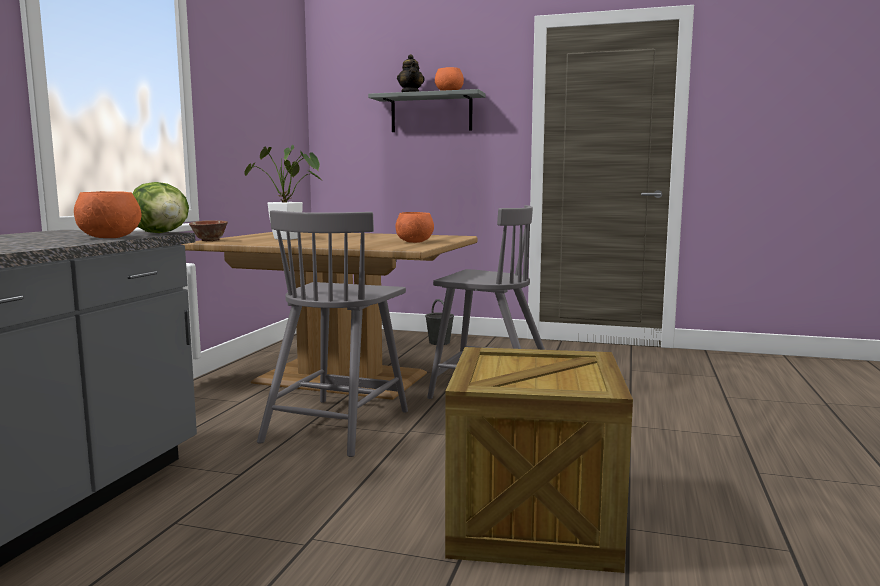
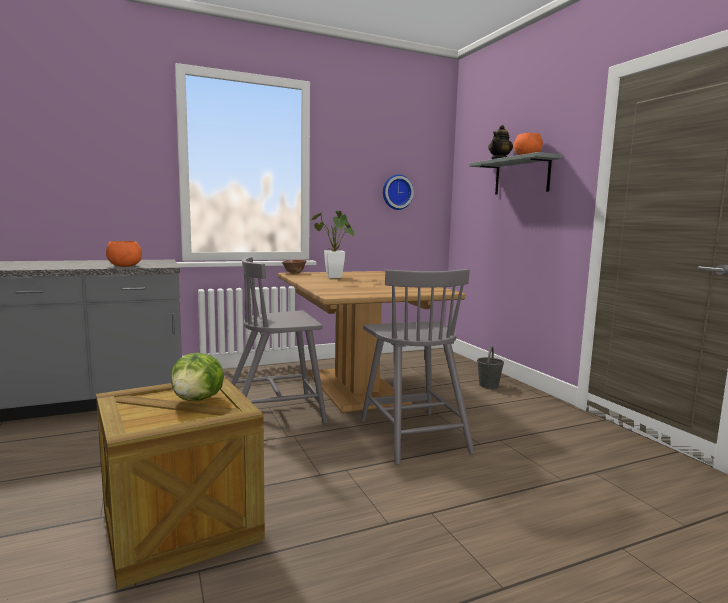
camera: 50 degrees right, 0 degrees up
(162, 233) = (165, 266): lettuce -> lettuce (198, 399)
(269, 125) = (396, 192): none -> wall clock
(414, 242) = (374, 291): orange bowl -> none

